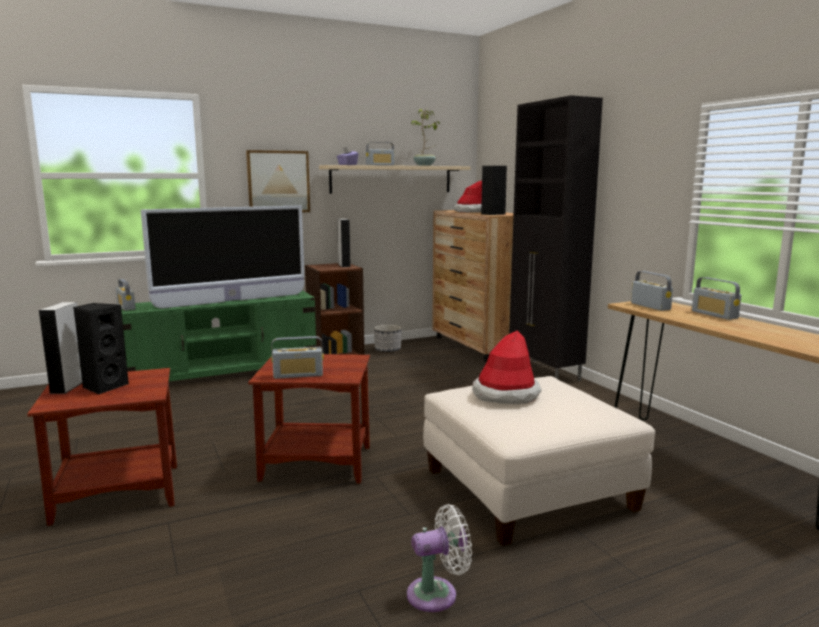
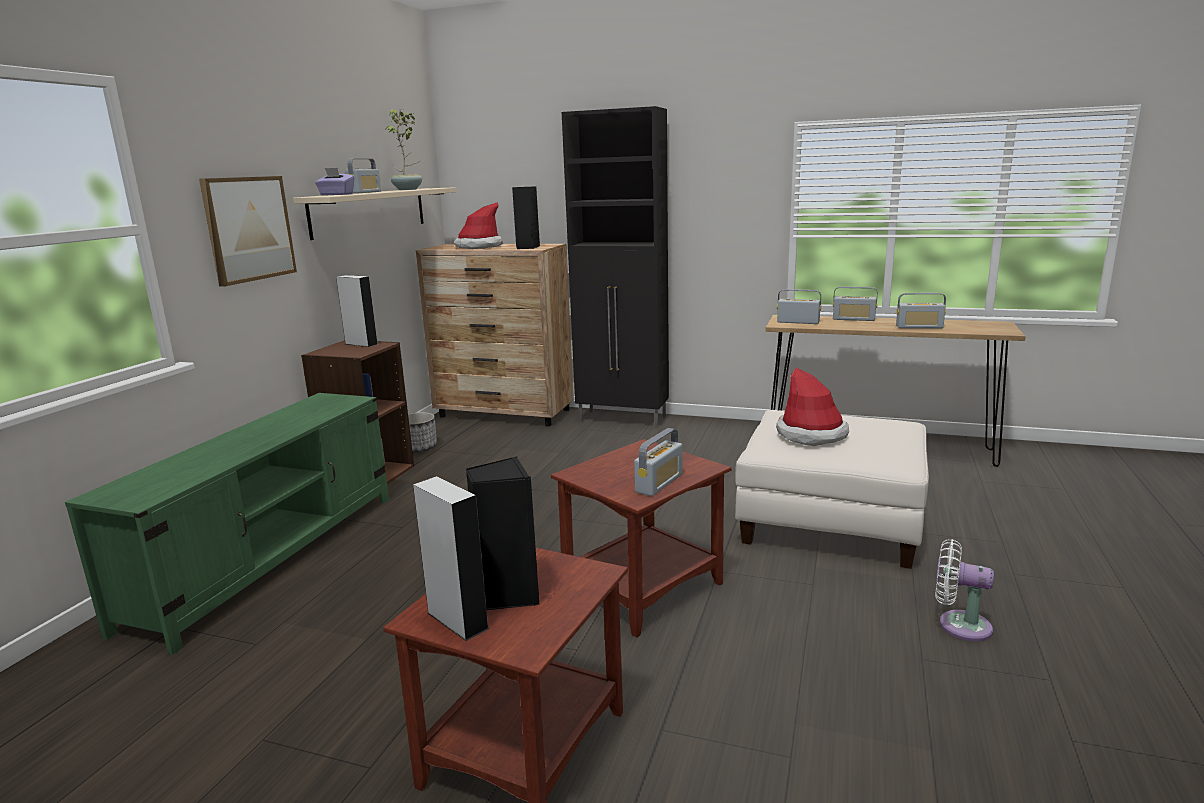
camera: 45 degrees left, 5 degrees up
(126, 307) = (116, 496): radio -> radio (919, 327)
(232, 301) = (276, 433): television -> none
(437, 594) = (959, 625): white fan -> white fan turned 90 degrees counterclockwise

